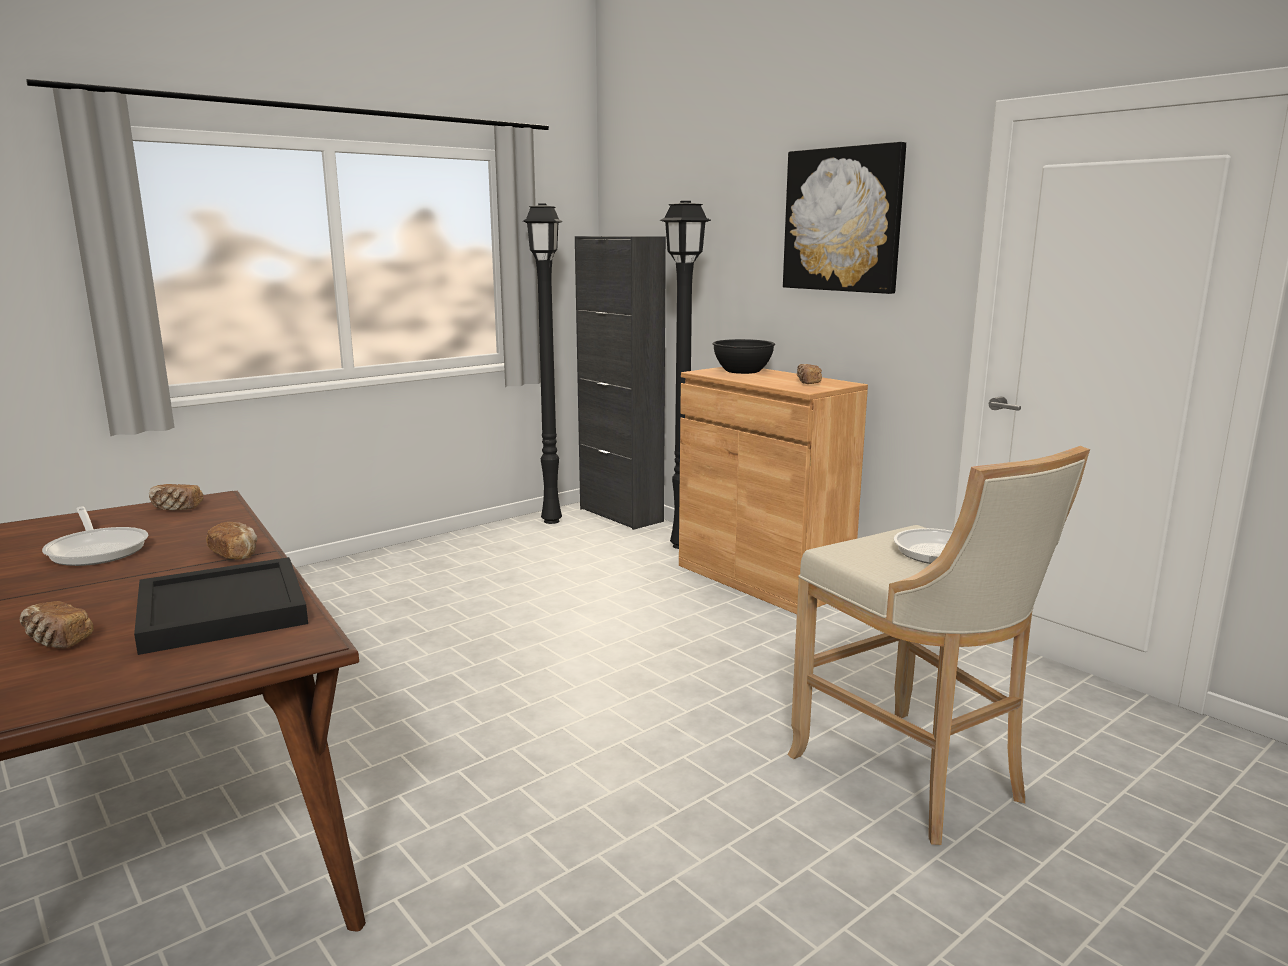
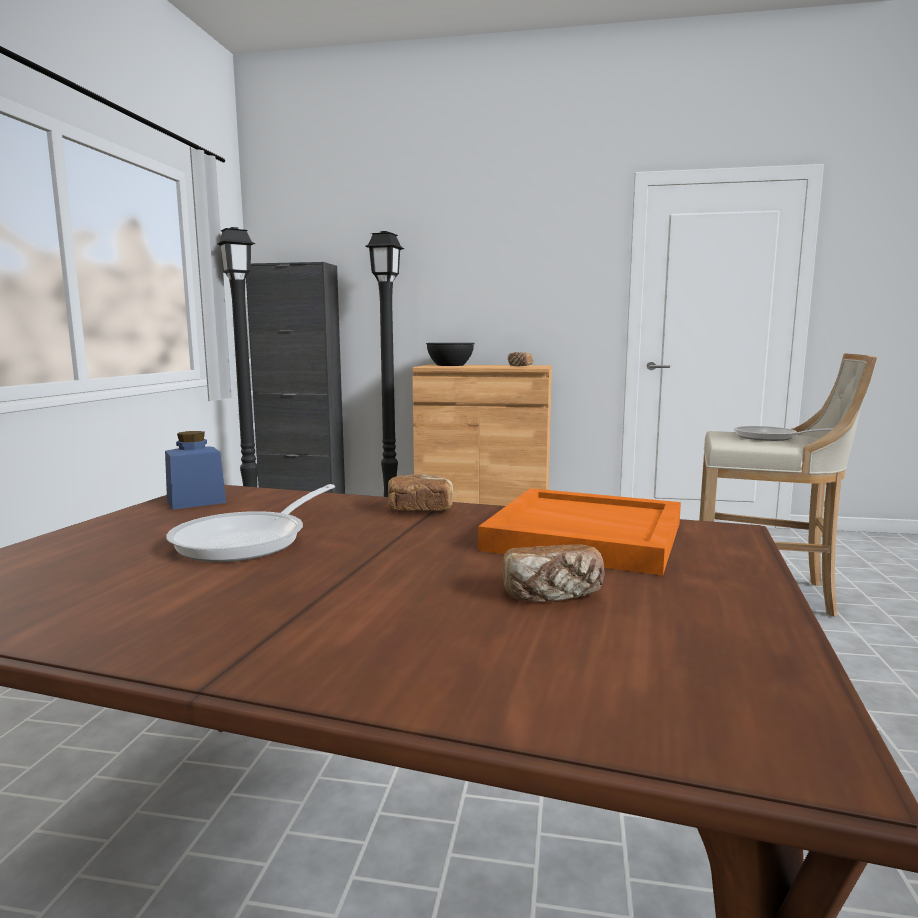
camera: 40 degrees left, 5 degrees down
(98, 549) = (249, 540): frying pan -> frying pan turned 105 degrees clockwise
(176, 508) = (196, 501): bread -> blue jar
(220, 610) = (583, 536): black tray -> orange tray
(843, 220) = (517, 250): picture -> none

